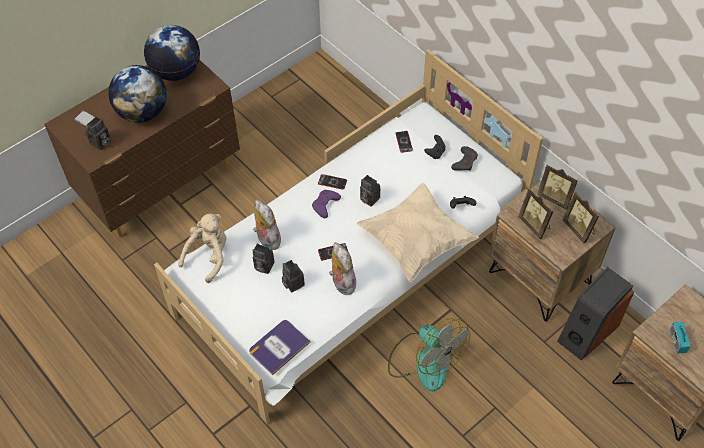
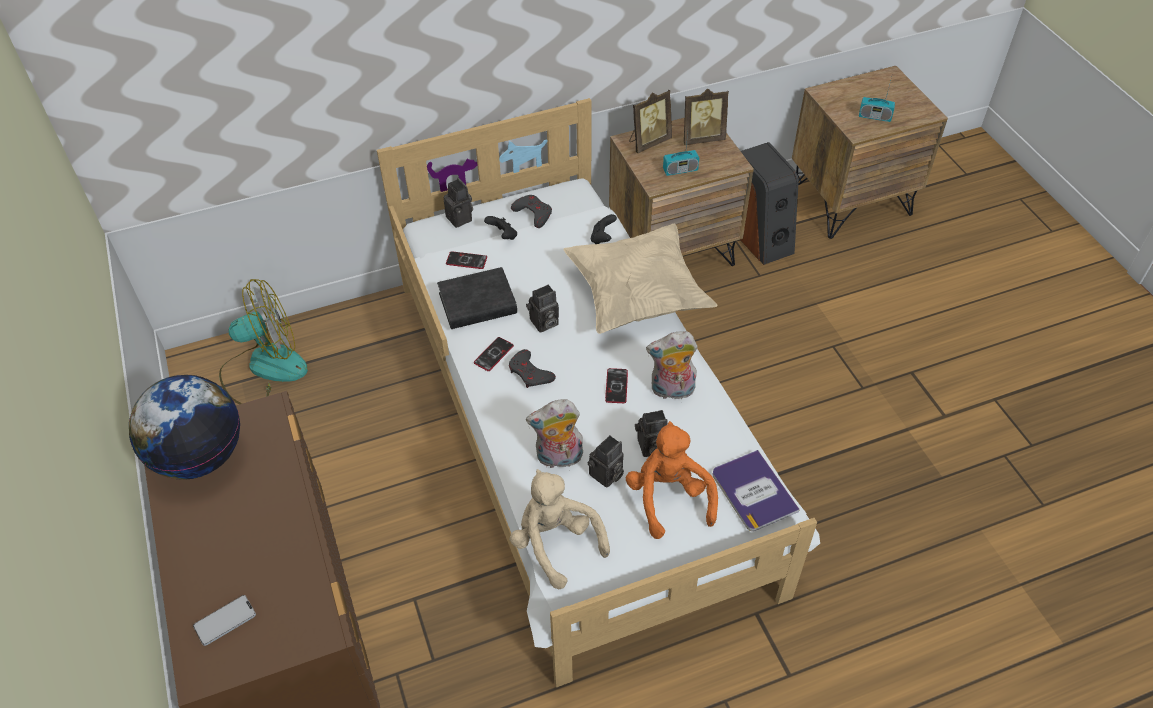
camera: 70 degrees left, 5 degrees down
(101, 144) = (293, 611): camera -> camera (461, 219)
(142, 113) = (262, 527): globe -> none
(258, 303) = (669, 498): none -> orange plush toy
(325, 205) = (530, 373): purple game controller -> grey game controller
(369, 160) = (477, 304): none -> black book
(424, 360) = (748, 392): fan -> fan (263, 368)
(535, 225) = (680, 170): picture frame -> radio

